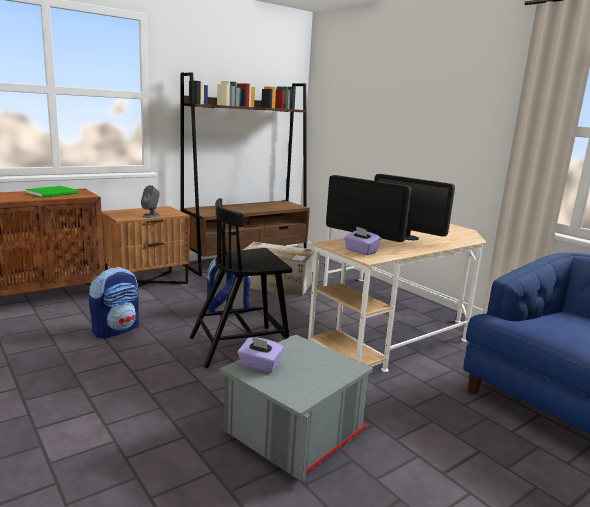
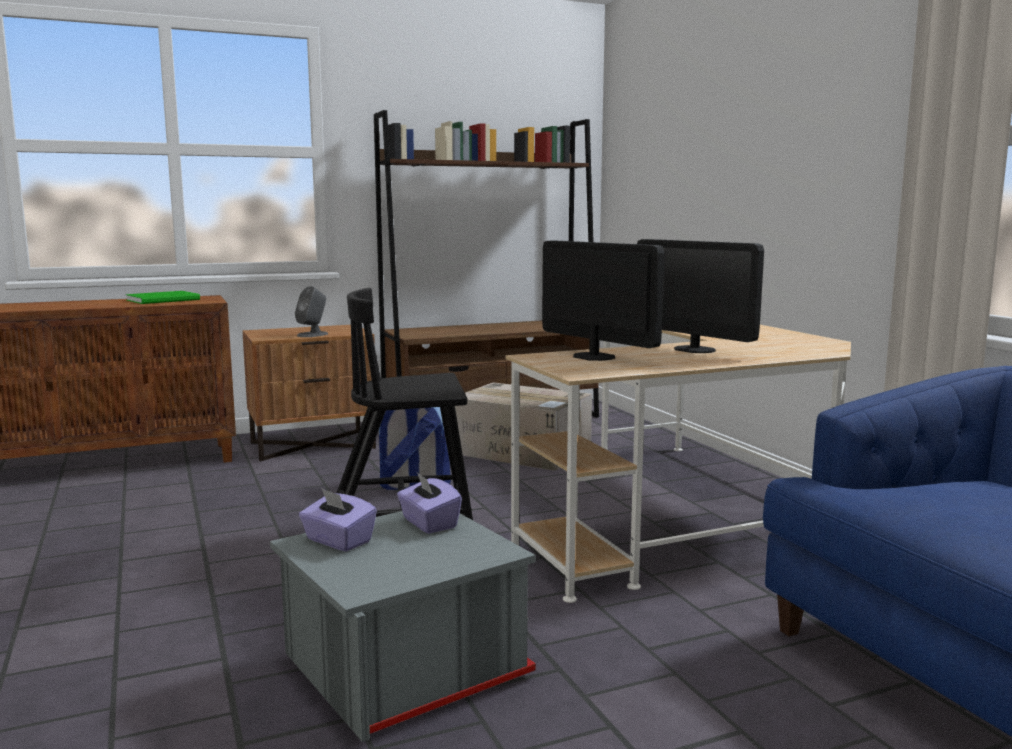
camera: 15 degrees right, 5 degrees down
(116, 330) = (222, 506): backpack -> none
(360, 251) = (578, 365): purple tissue box -> purple tissue box (428, 523)

